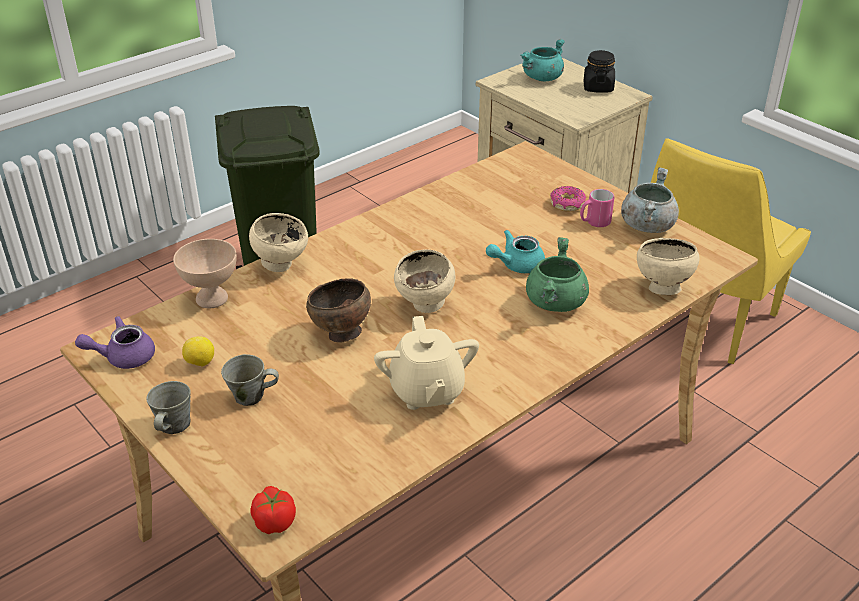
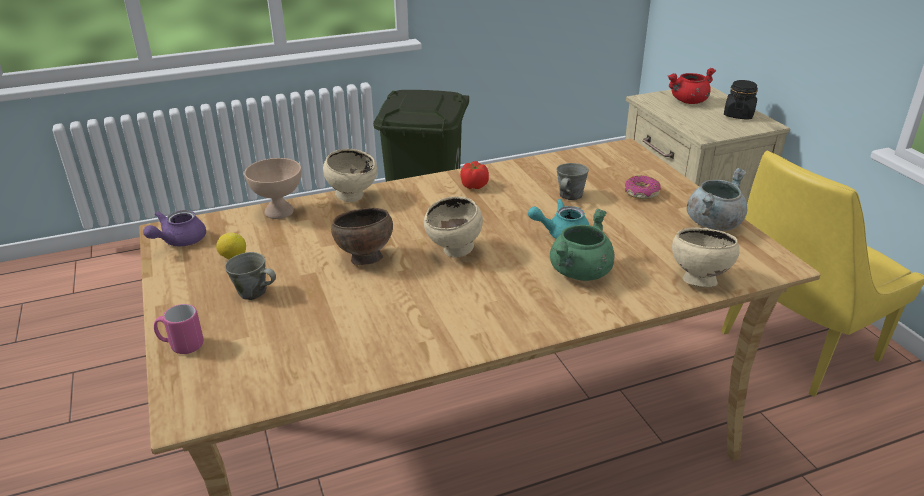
camera: 20 degrees right, 5 degrees down
(123, 357) = (179, 241): purple teapot -> purple teapot turned 60 degrees counterclockwise
(173, 426) = (175, 302): grey mug -> grey mug (569, 196)
(274, 521) = (196, 401): tomato -> tomato (474, 185)
(426, 391) = (408, 322): beige teapot -> none
(542, 78) = (688, 101): turquoise cooking pot -> red cooking pot
(594, 223) = (659, 212): pink mug -> pink mug (181, 345)

